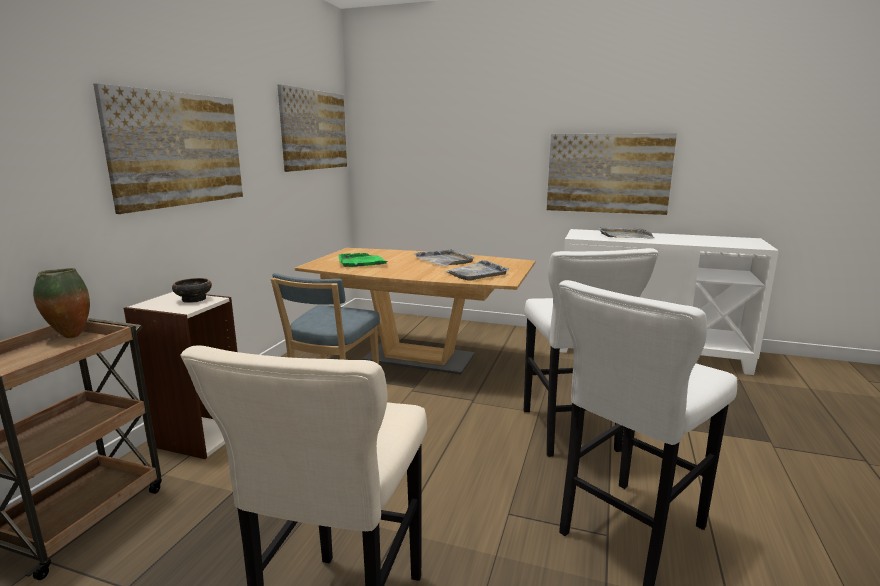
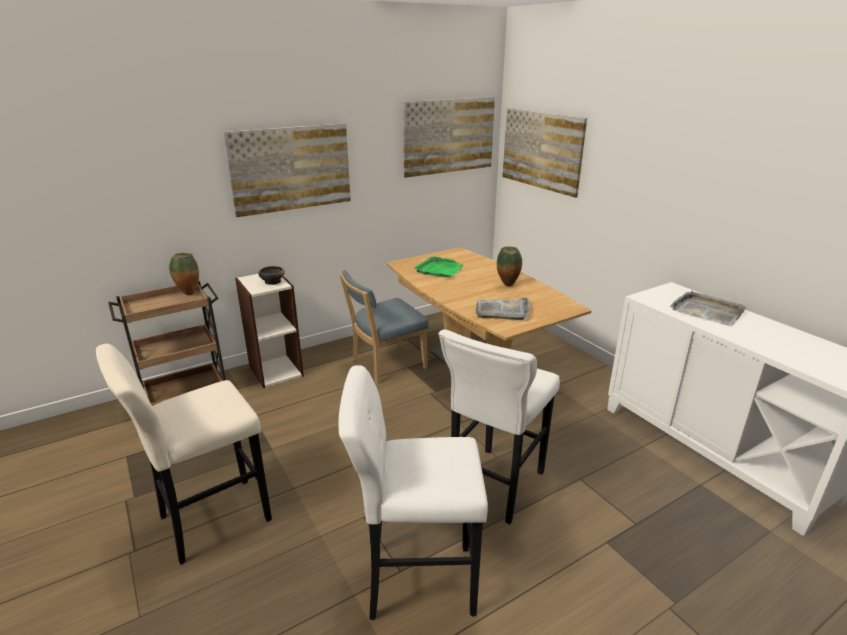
camera: 40 degrees right, 10 degrees up
(445, 260) = (508, 285): grey tray -> vase
(608, 173) = (724, 228): picture -> picture (541, 150)

